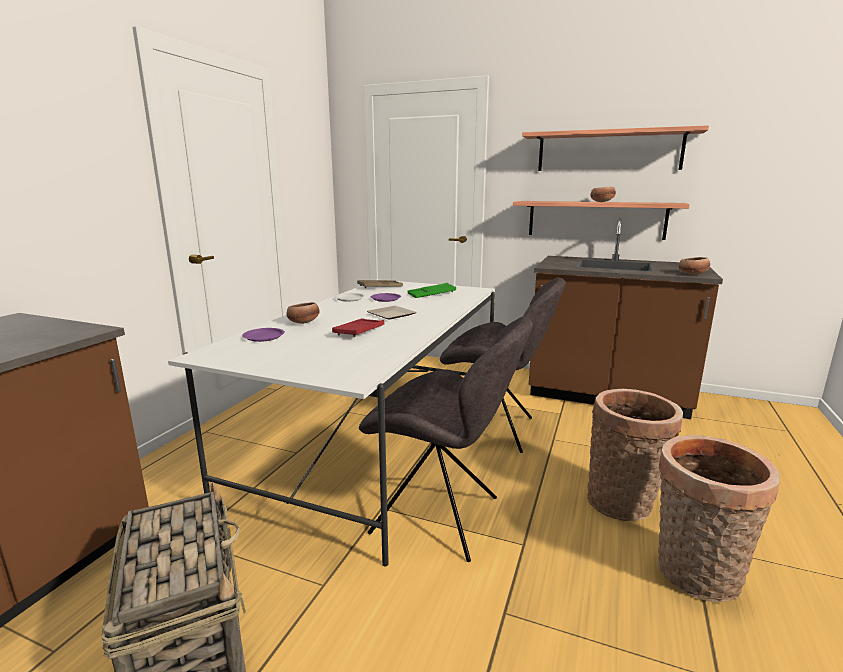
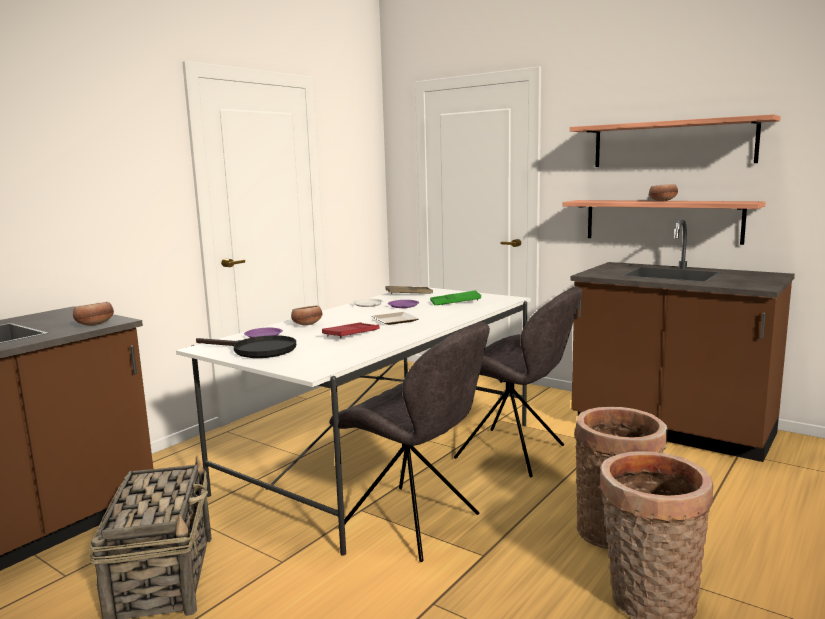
camera: 15 degrees right, 5 degrees down
(268, 356) = (256, 350): none -> black frying pan
(693, 274) = (749, 286): bowl -> bowl (94, 325)

